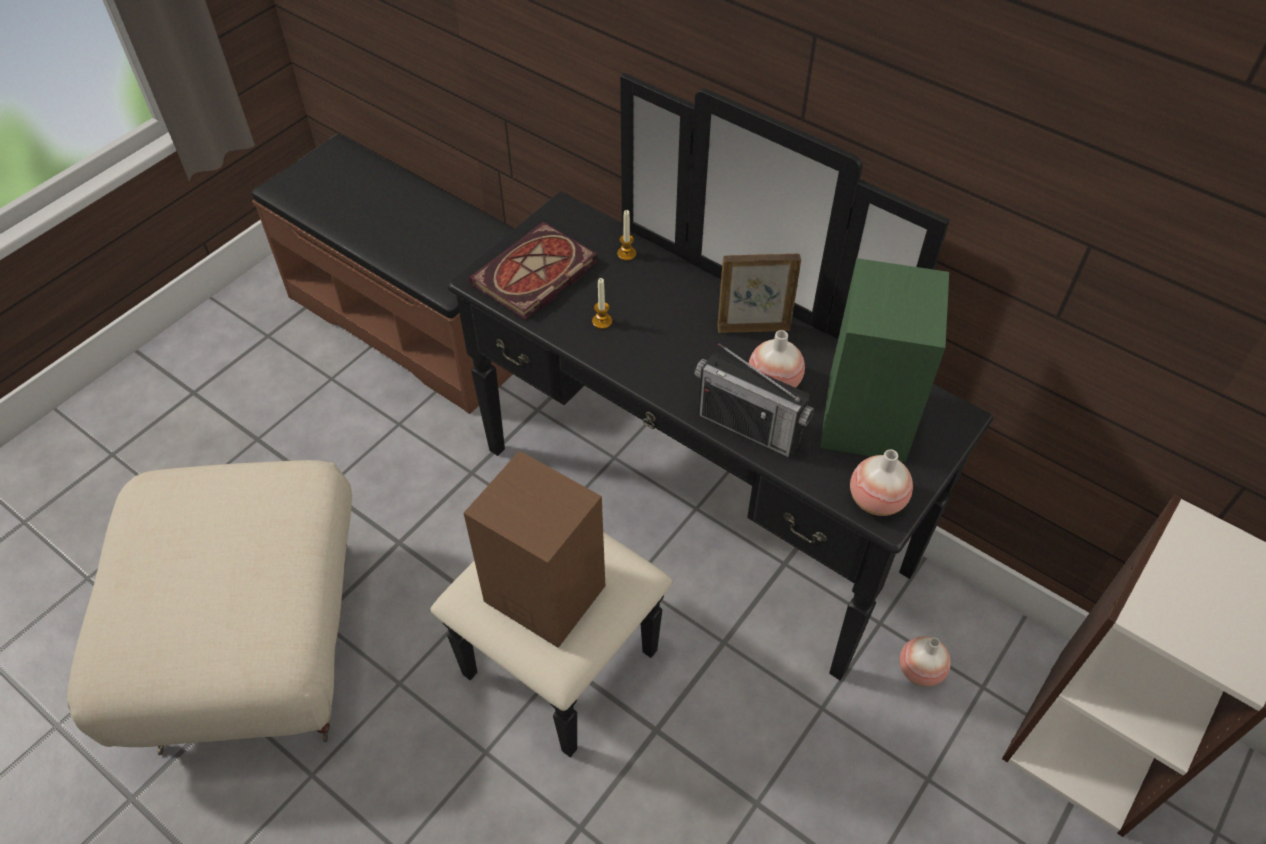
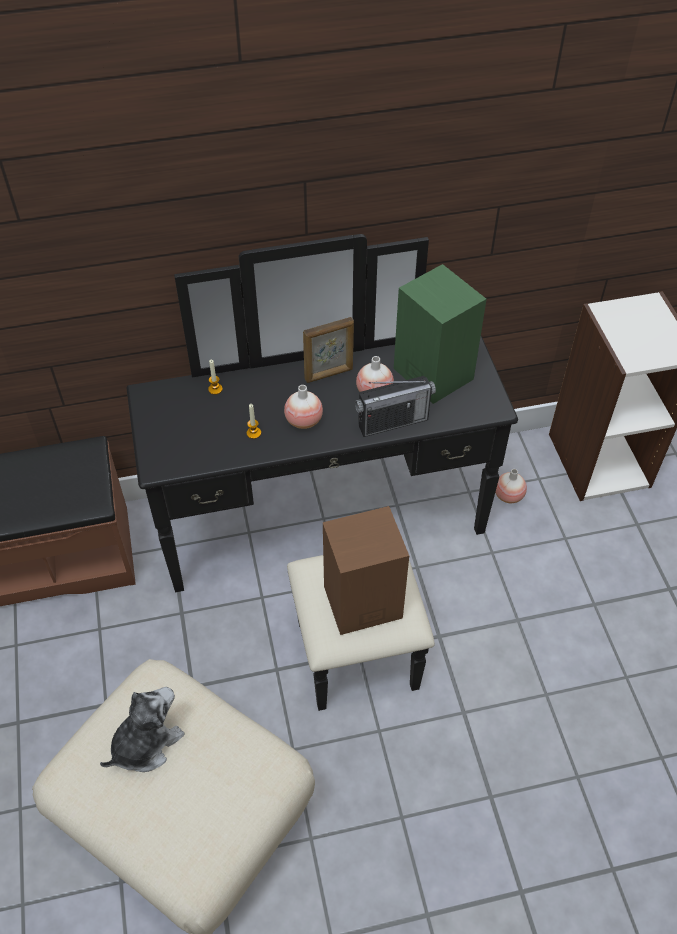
camera: 50 degrees left, 0 degrees up
(225, 523) = (146, 743): none -> plush toy
(534, 276) = (183, 441): book -> none
(753, 327) = (329, 374): picture frame -> picture frame turned 150 degrees counterclockwise
(876, 500) = (484, 406): vase -> vase (303, 420)

